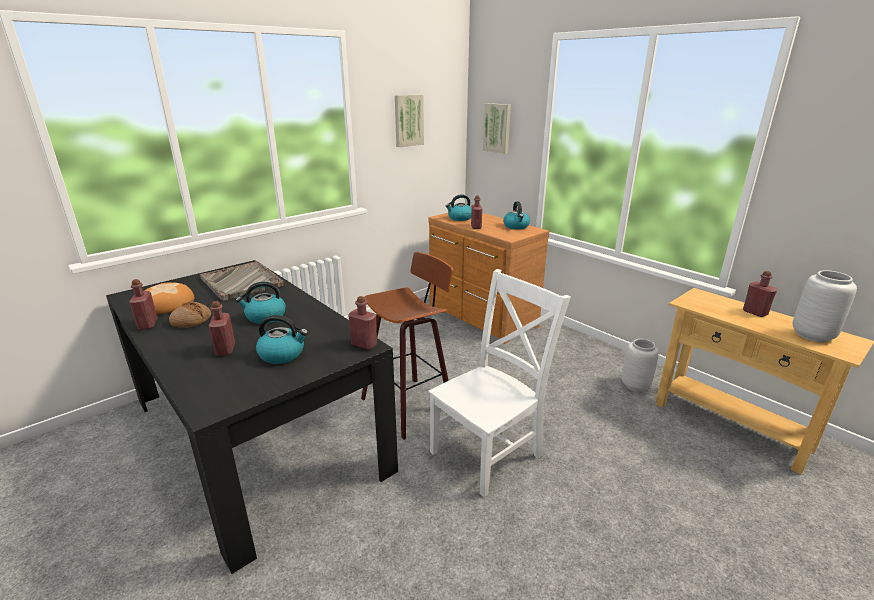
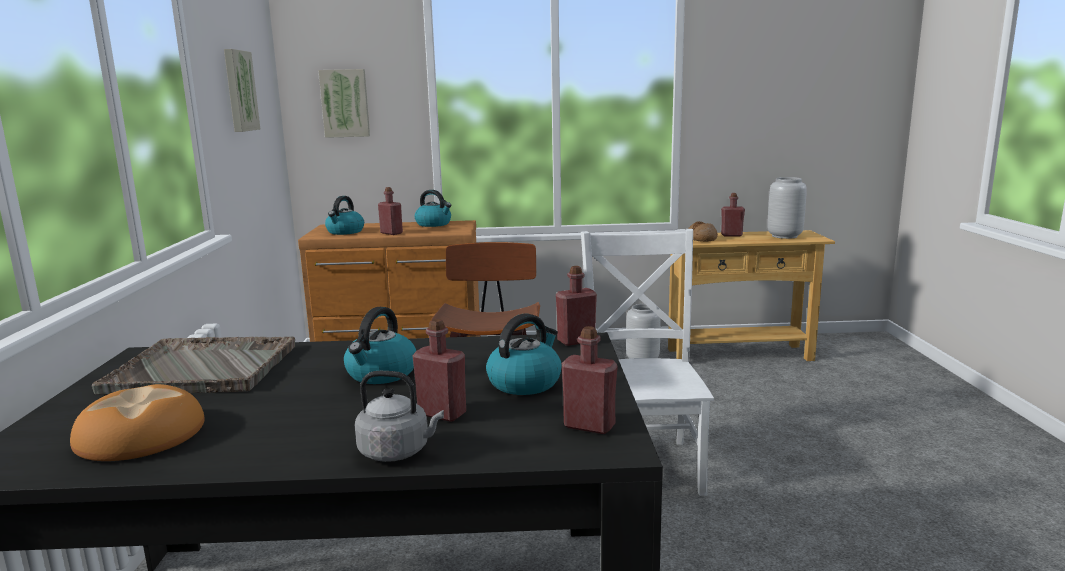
camera: 50 degrees left, 10 degrees down
(147, 324) = (200, 462): red bottle -> red bottle (589, 426)
(176, 357) = (398, 451): none -> grey kettle
(191, 321) = (273, 424): bread -> bread (701, 239)

